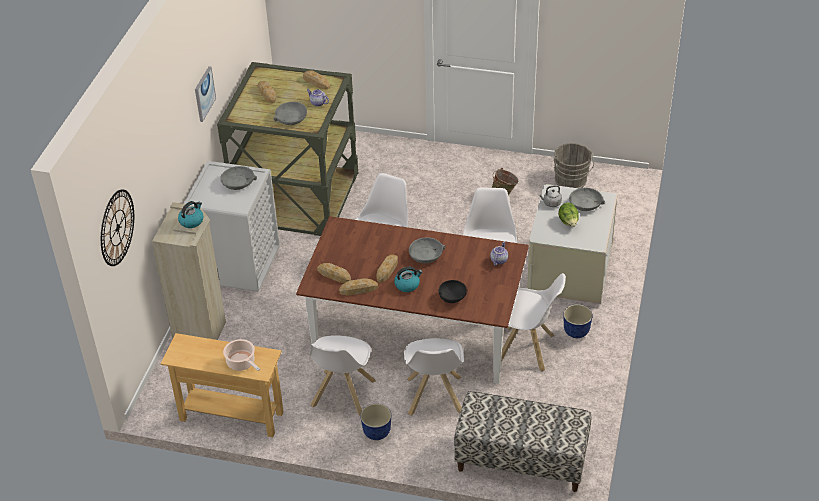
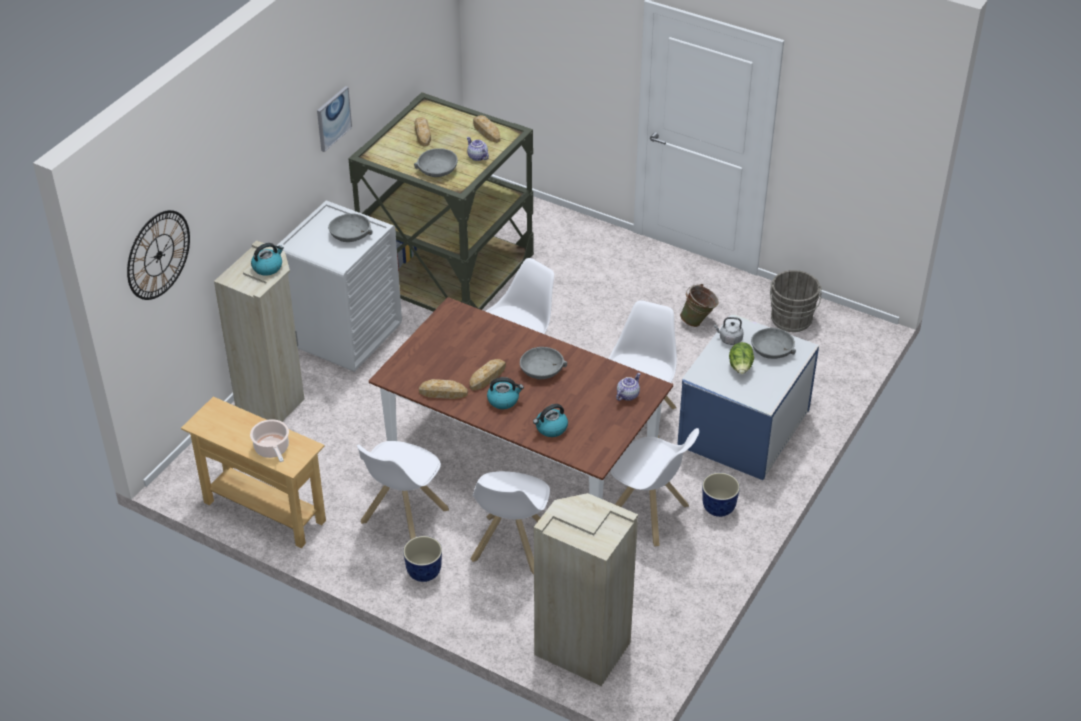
camera: 15 degrees right, 0 degrees up
(334, 275) = (422, 369): bread -> none
(452, 298) = (551, 428): black bowl -> kettle
(521, 461) = (582, 650): bench -> beige cabinet
(570, 270) = (743, 430): beige nightstand -> blue nightstand

